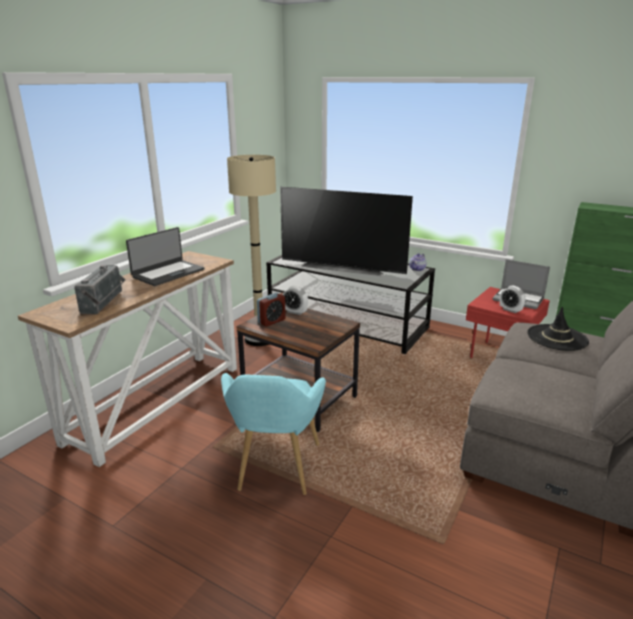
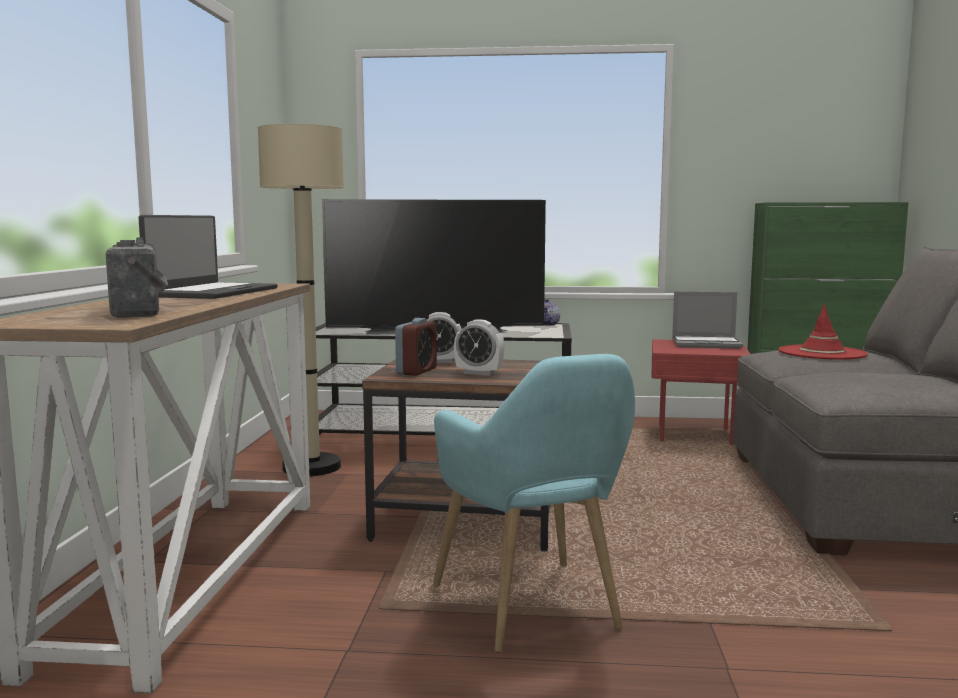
camera: 25 degrees left, 15 degrees down
(510, 310) = (713, 351): alarm clock -> alarm clock (479, 373)
(557, 338) = (822, 353): black hat -> red hat

